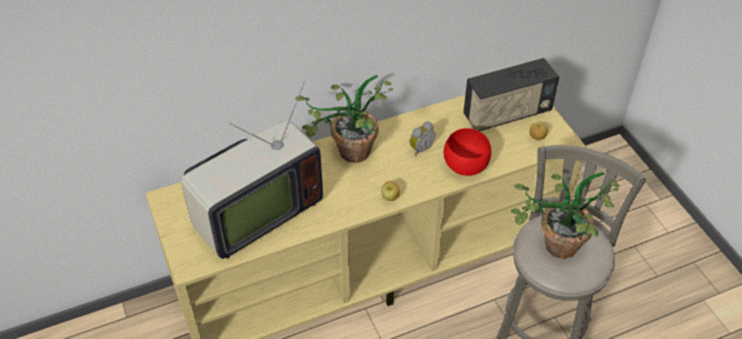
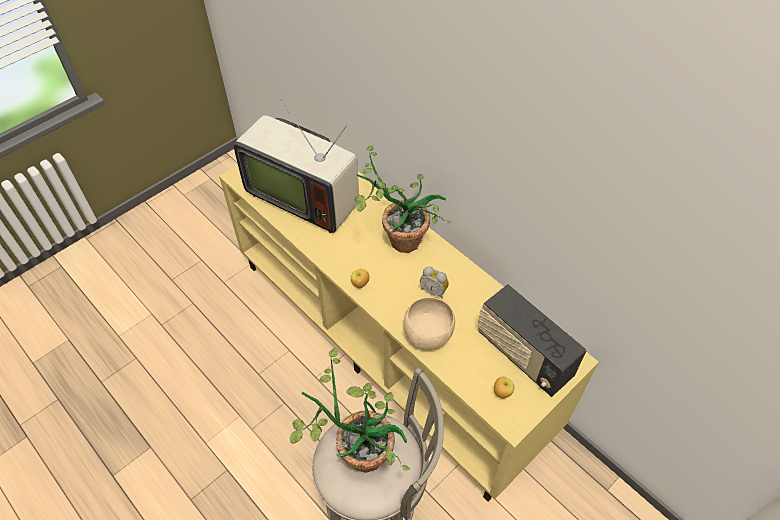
camera: 70 degrees right, 5 degrees up
(465, 165) = (428, 334): red bowl -> beige bowl

